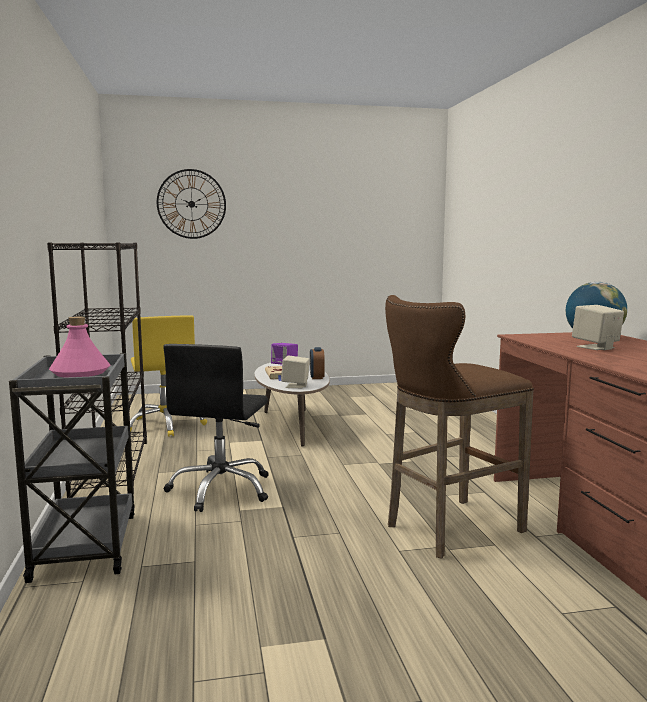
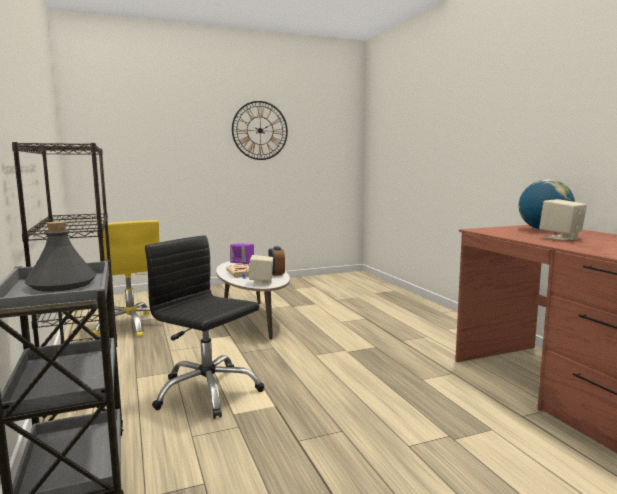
camera: 10 degrees left, 0 degrees up
(80, 373) = (61, 285): pink bottle -> grey bottle
(191, 204) = (144, 118): wall clock -> wall clock (260, 130)
(221, 489) = (207, 392): black office chair -> black office chair turned 120 degrees clockwise
(449, 529) = (443, 417): brown stool -> none

